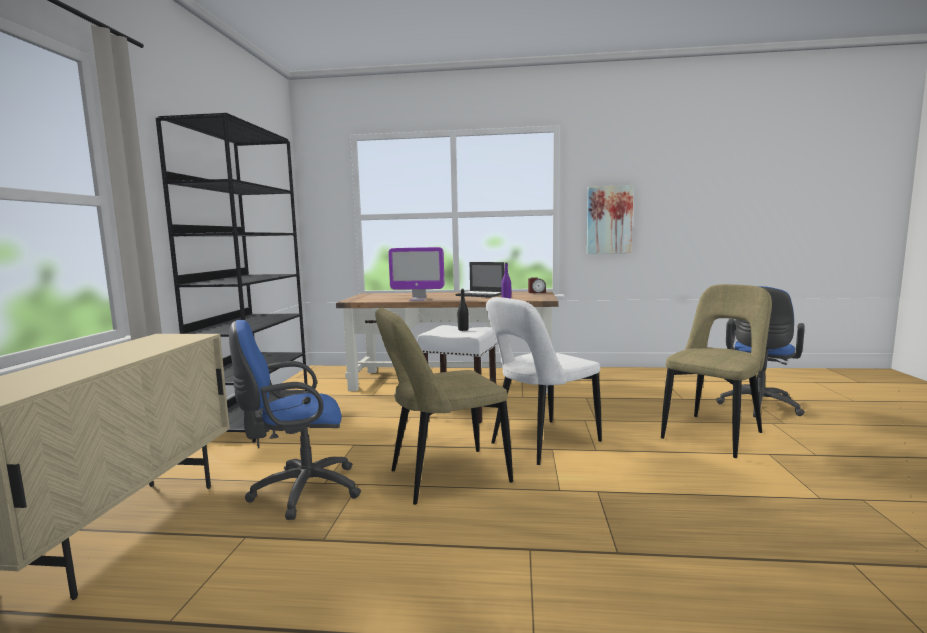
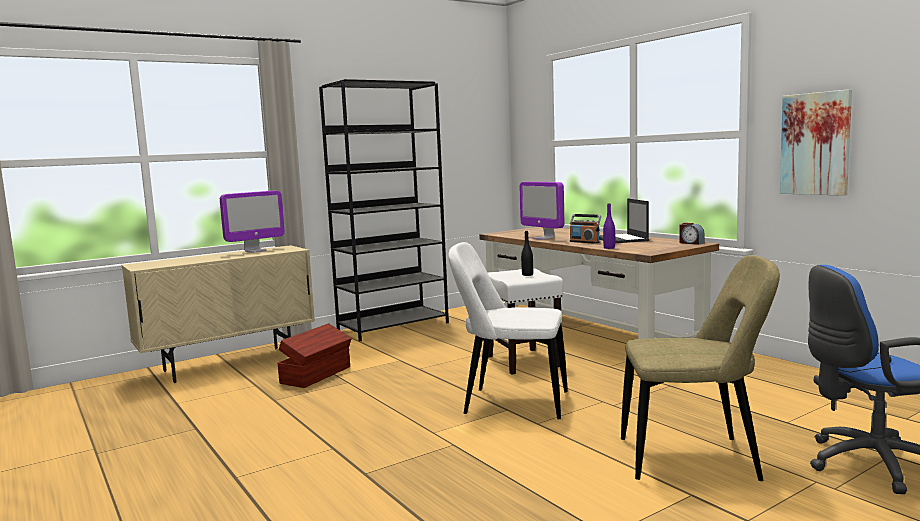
camera: 50 degrees right, 0 degrees up
(133, 345) = (255, 251): none -> monitor
(300, 491) = (317, 375): blue office chair -> brown storage box
(443, 477) = (393, 397): beige chair -> none
(466, 298) = (584, 242): none -> radio

